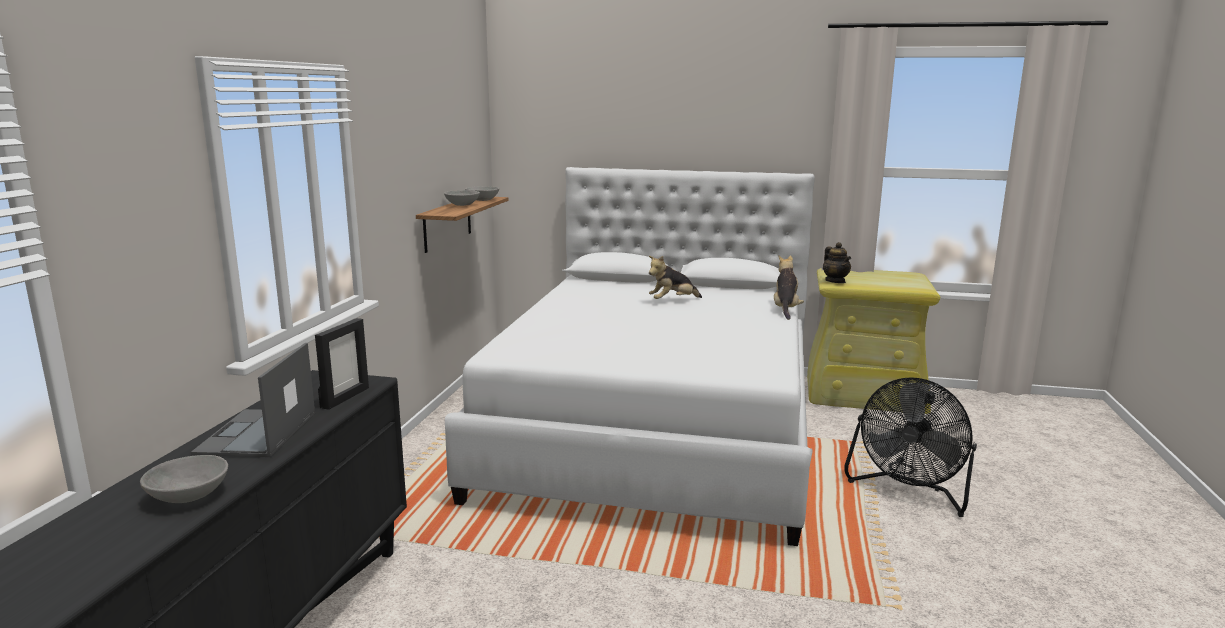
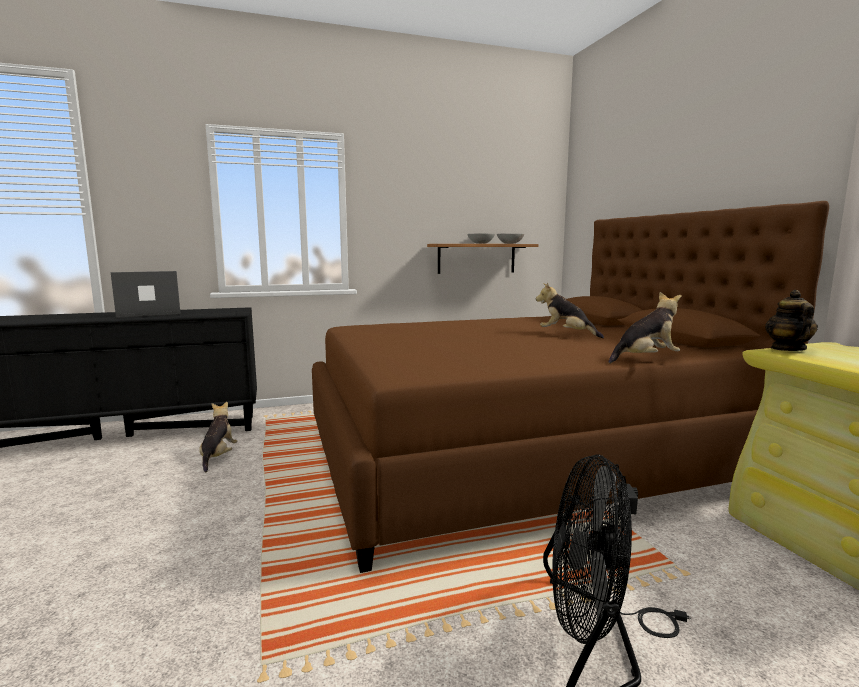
camera: 60 degrees right, 5 degrees down
(188, 496) = (68, 318): grey bowl -> none
(345, 397) = (208, 313): picture frame -> none
(462, 589) = (218, 457): none -> plush toy
(656, 429) = (518, 454): white bed -> brown bed
(835, 281) = (787, 349): teapot -> teapot turned 150 degrees clockwise

